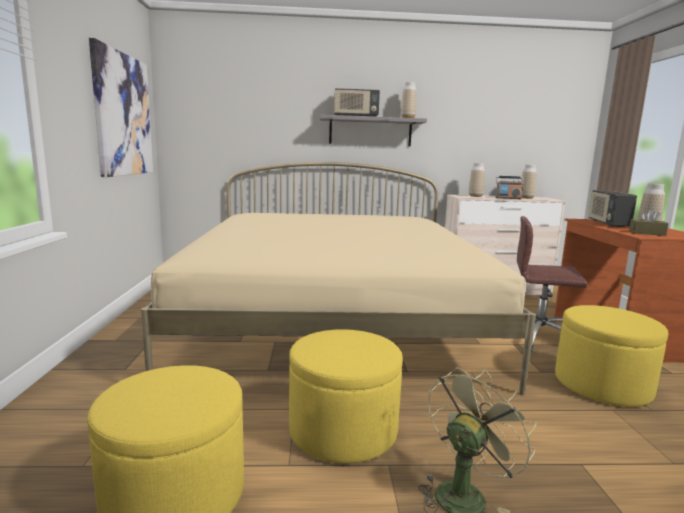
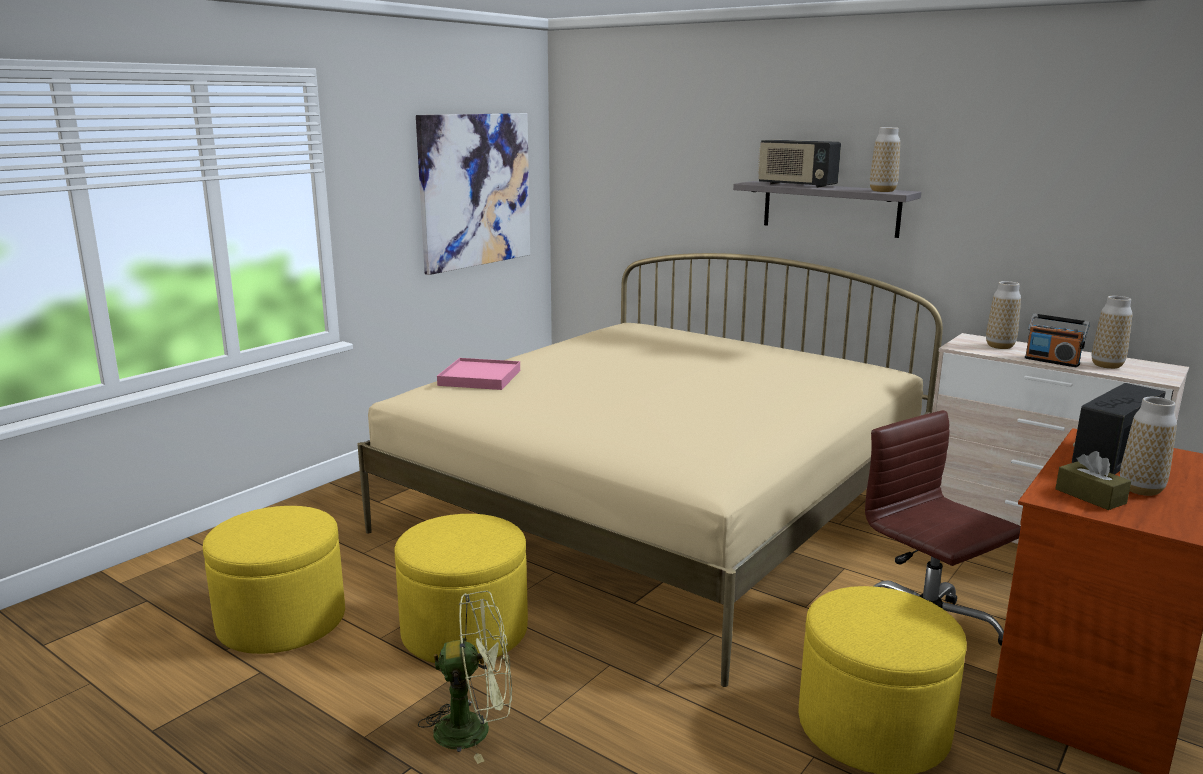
camera: 40 degrees right, 5 degrees up
(224, 240) = (479, 378): none -> pink tray

